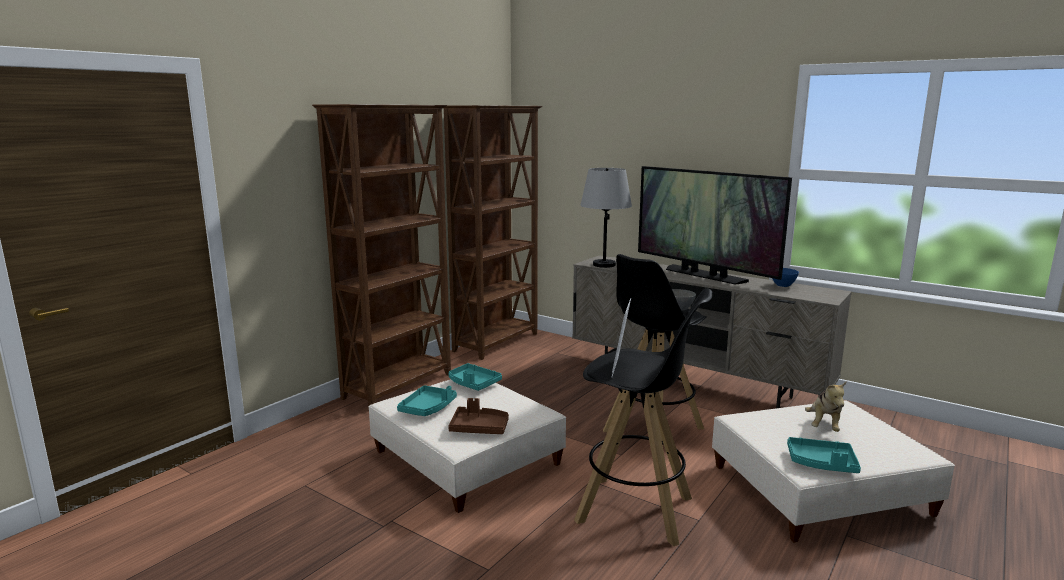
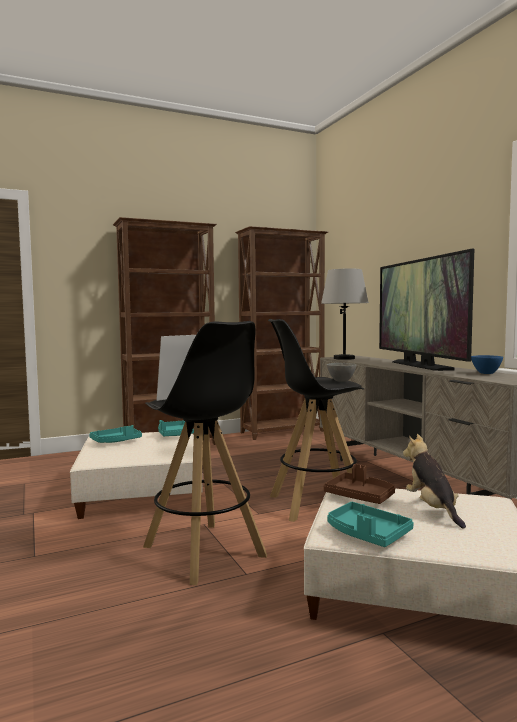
camera: 30 degrees right, 10 degrees down
(479, 428) = (125, 456): brown tray -> brown tray (360, 496)
(824, 425) = (432, 509): plush toy -> plush toy turned 120 degrees clockwise

